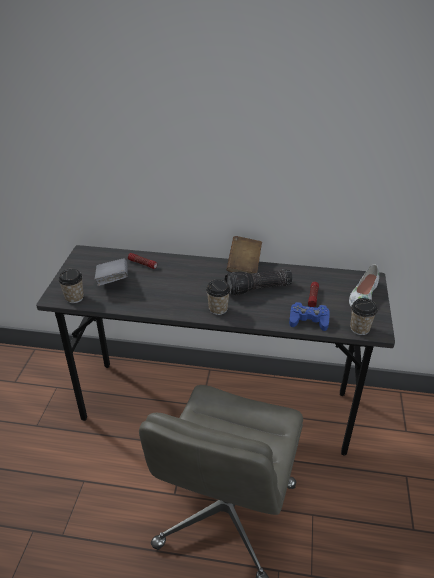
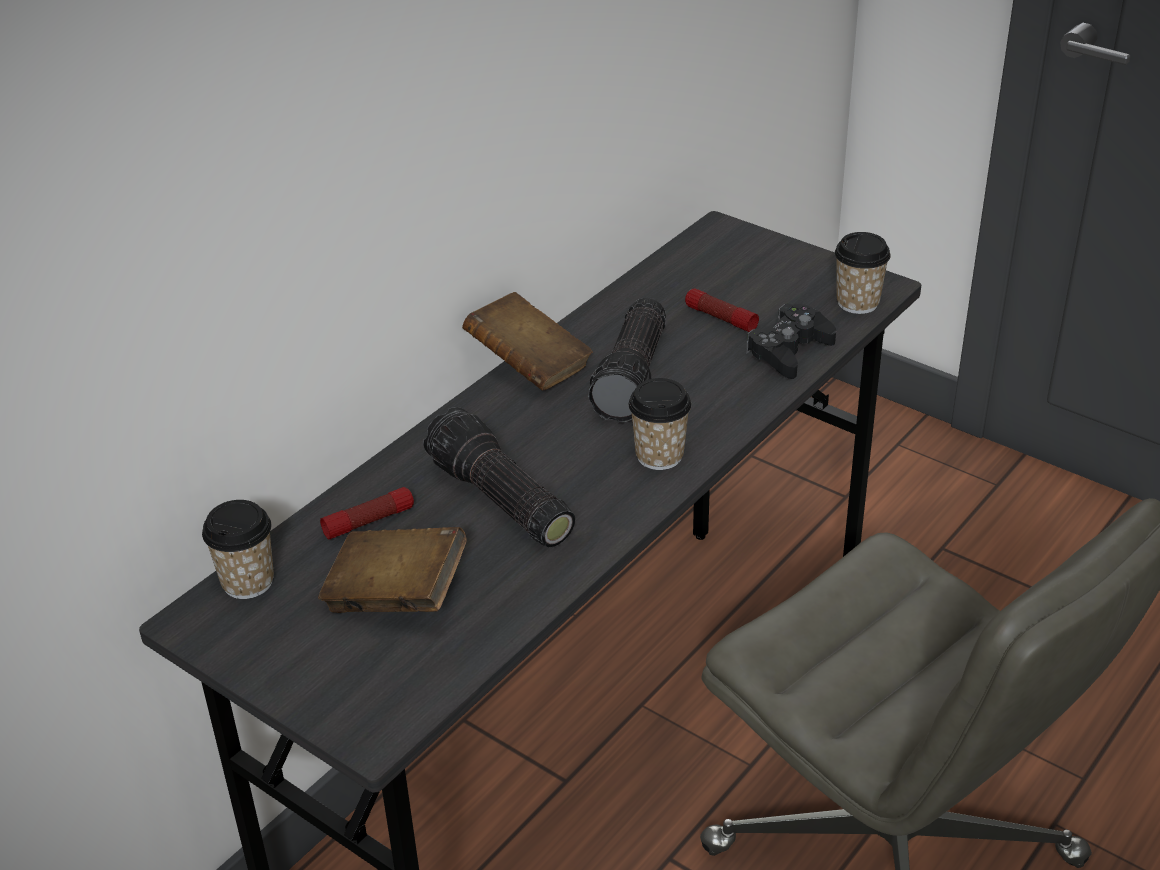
camera: 60 degrees left, 0 degrees up
(74, 298) = (409, 689): cup -> cup (248, 582)
(113, 281) = (396, 596): grey book -> brown book
(169, 284) = (498, 501): none -> flashlight
(308, 320) = (789, 350): blue game controller -> black game controller
(362, 295) = (763, 261): white shoe -> none

